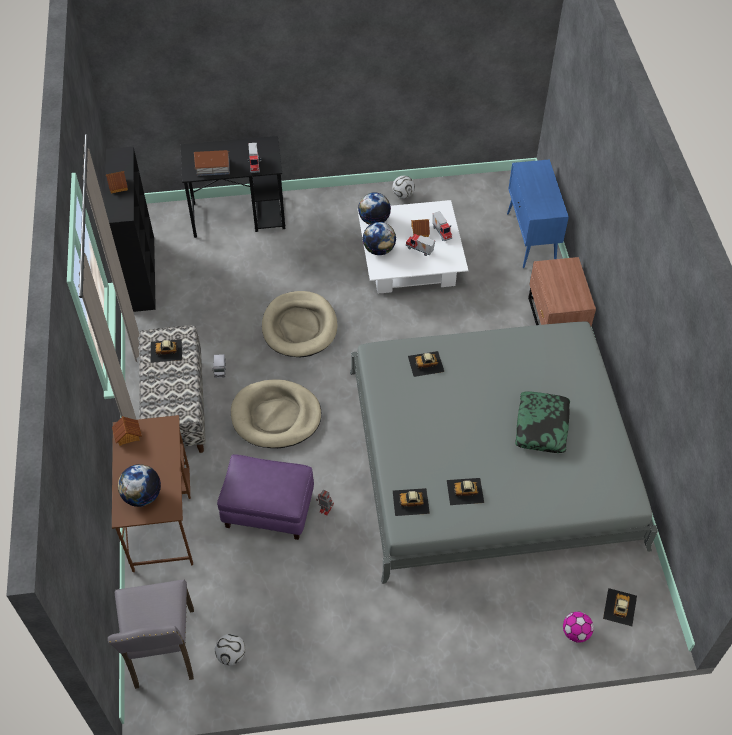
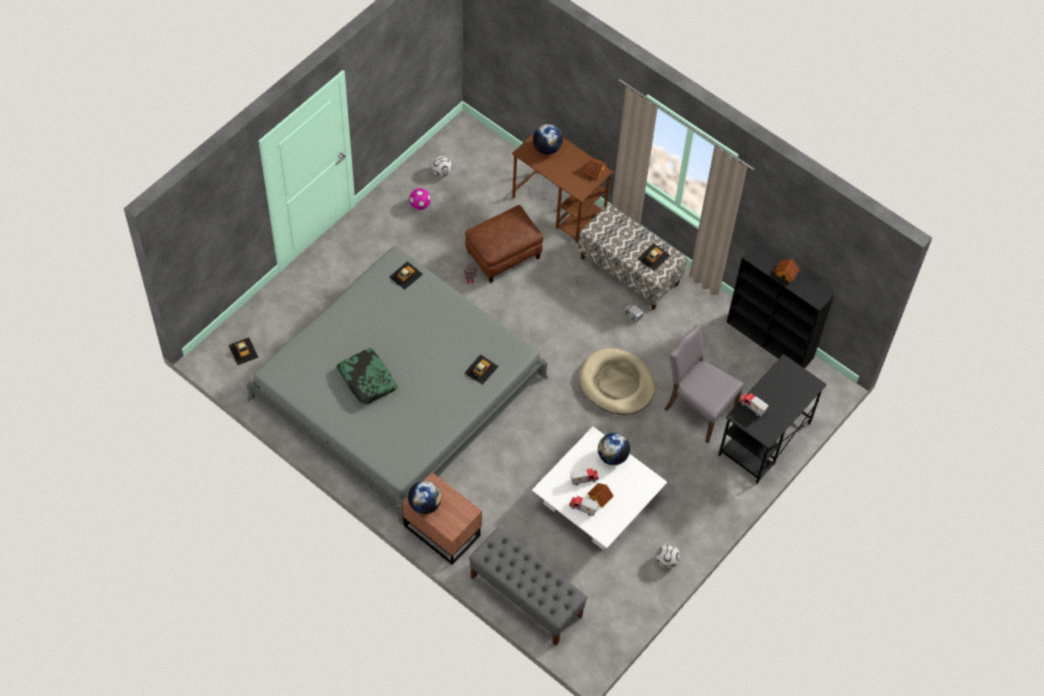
camera: 135 degrees right, 5 degrees up
(162, 650) = (480, 149): grey chair -> grey chair (698, 409)
(213, 167) = (777, 382): toy house -> none
(268, 510) = (503, 254): purple ottoman -> brown ottoman
(276, 416) = (562, 311): beige dog bed -> none
(374, 220) = (643, 480): globe -> globe (425, 505)
(465, 491) = (379, 304): toy car -> none
(531, 239) = (525, 596): blue cabinet -> grey bench
(575, 632) = (259, 317): football -> football (420, 205)

